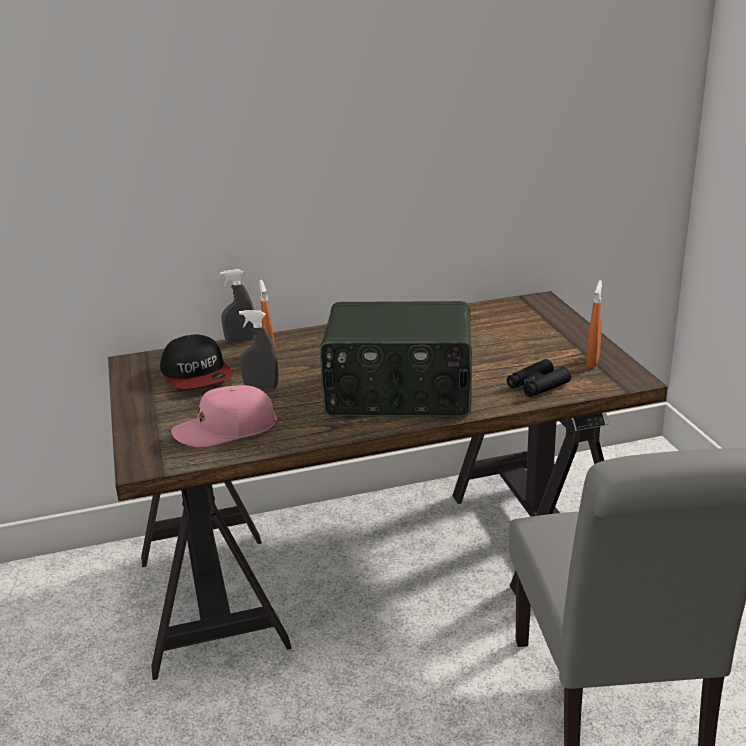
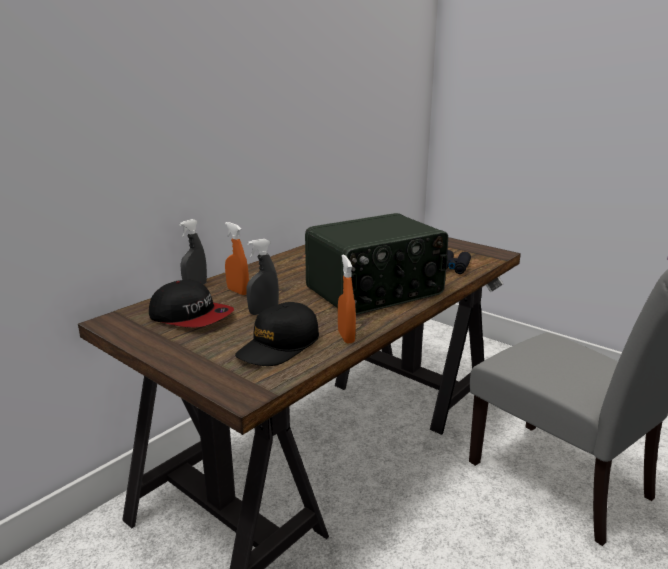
camera: 35 degrees left, 5 degrees down
(225, 429) = (279, 346): pink cap -> black cap
(592, 361) = (460, 249): orange spray bottle -> orange spray bottle (346, 337)

